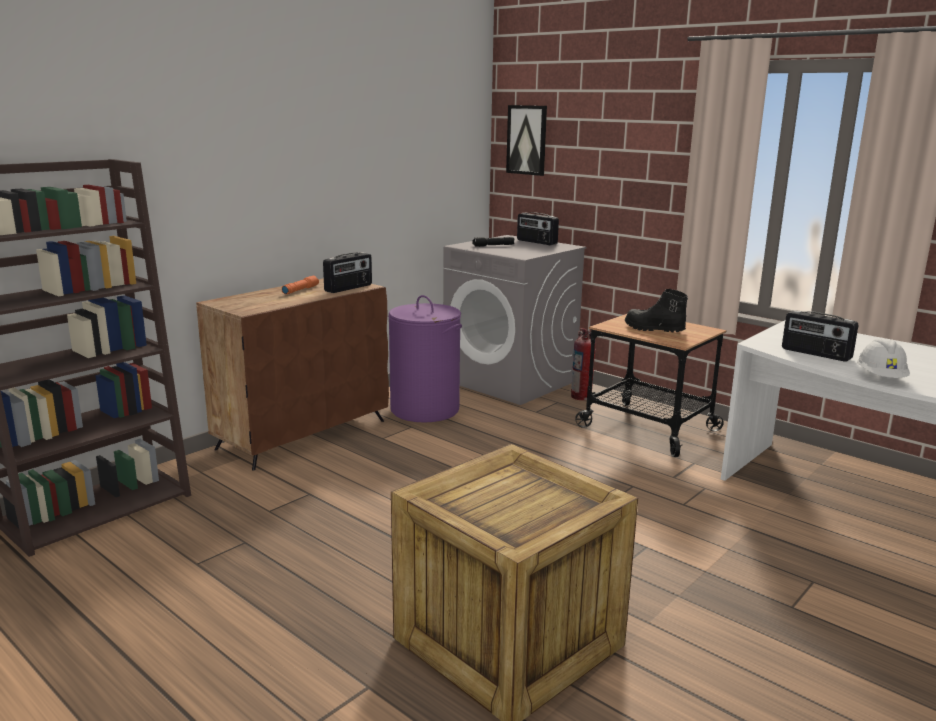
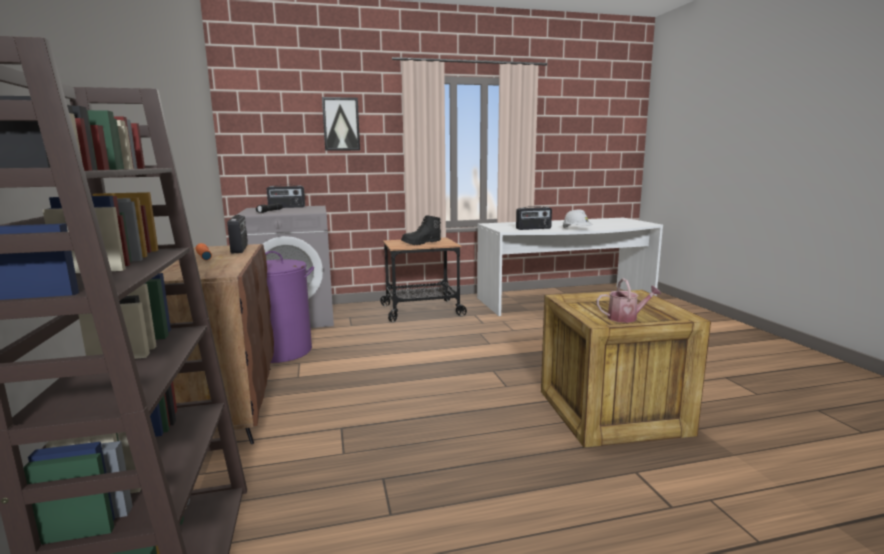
camera: 55 degrees left, 5 degrees down
(486, 509) = (626, 318): none -> watering can
(527, 140) = (256, 130): picture -> picture (341, 124)
(581, 396) = (354, 310): fire extinguisher -> none

